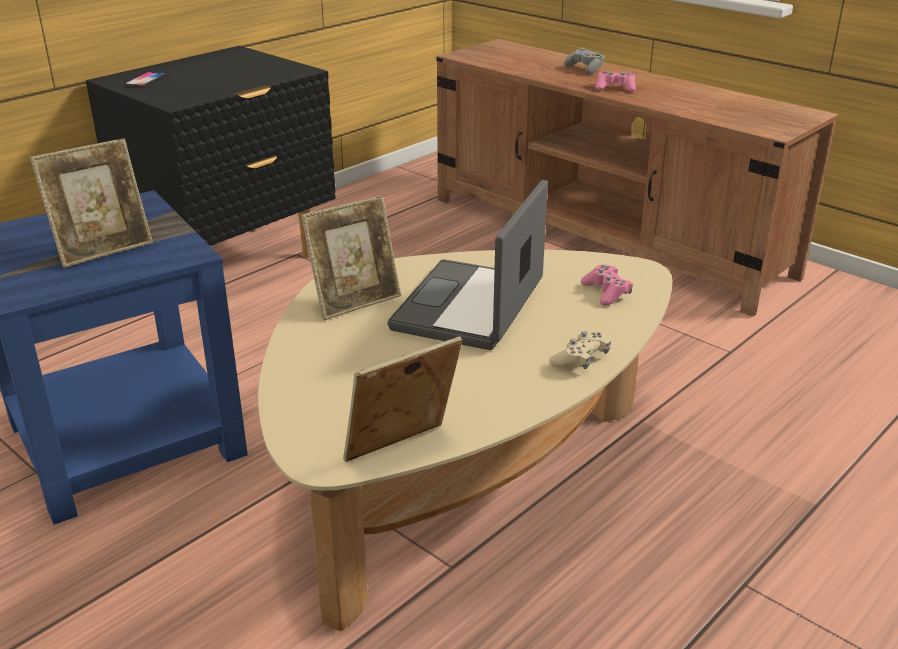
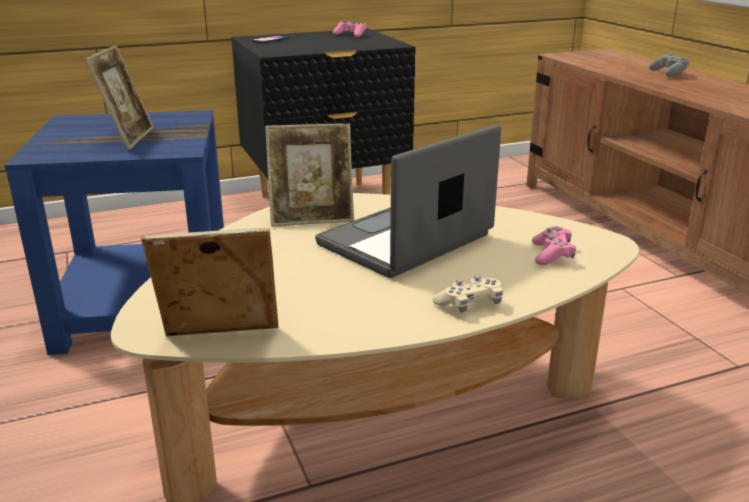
camera: 25 degrees right, 5 degrees down
(103, 249) = (128, 138): picture frame -> picture frame turned 75 degrees counterclockwise
(615, 88) = (686, 88): pink game controller -> pink game controller (351, 35)

